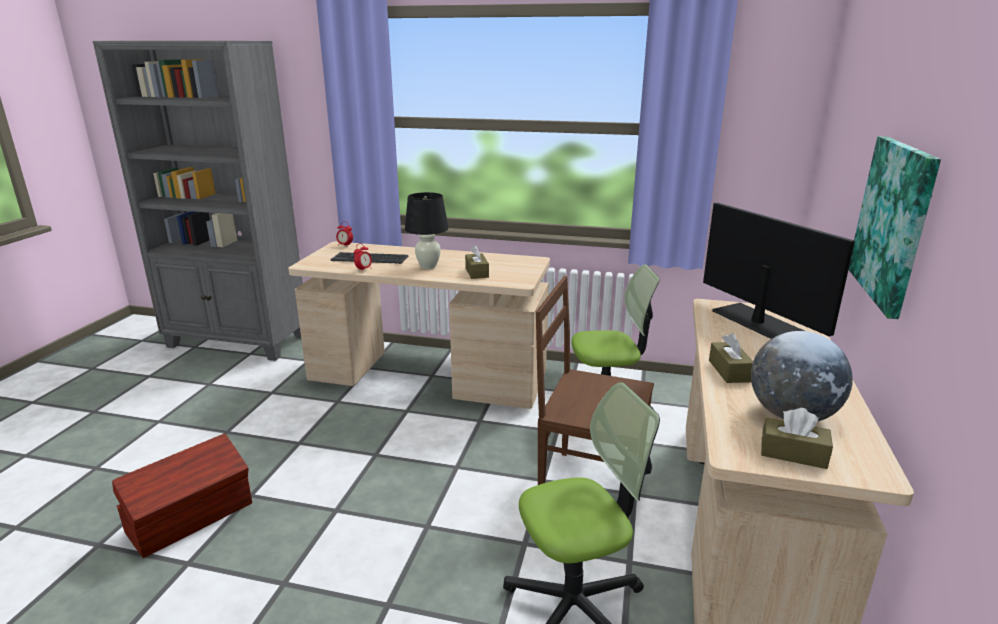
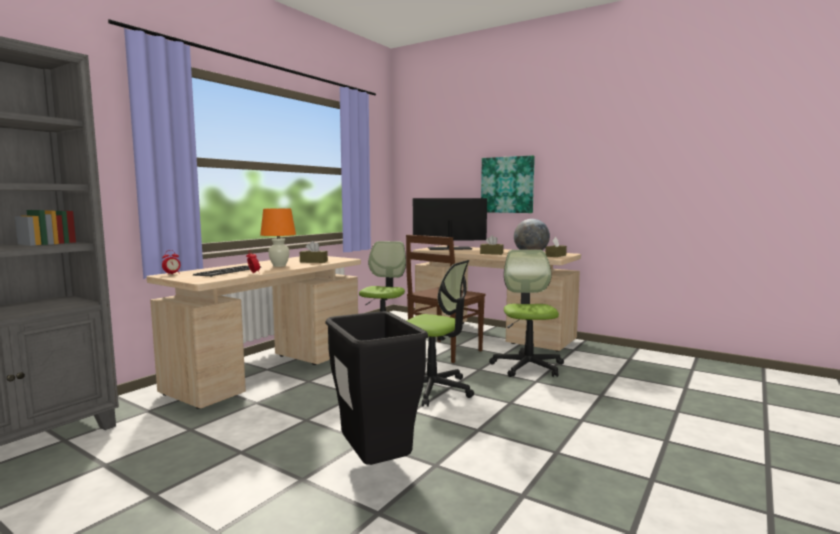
camera: 70 degrees left, 15 degrees down
(192, 518) = (375, 465): brown storage box -> black trash can
(414, 512) = (434, 389): none -> office chair
(428, 266) = (279, 265): black table lamp -> orange table lamp

